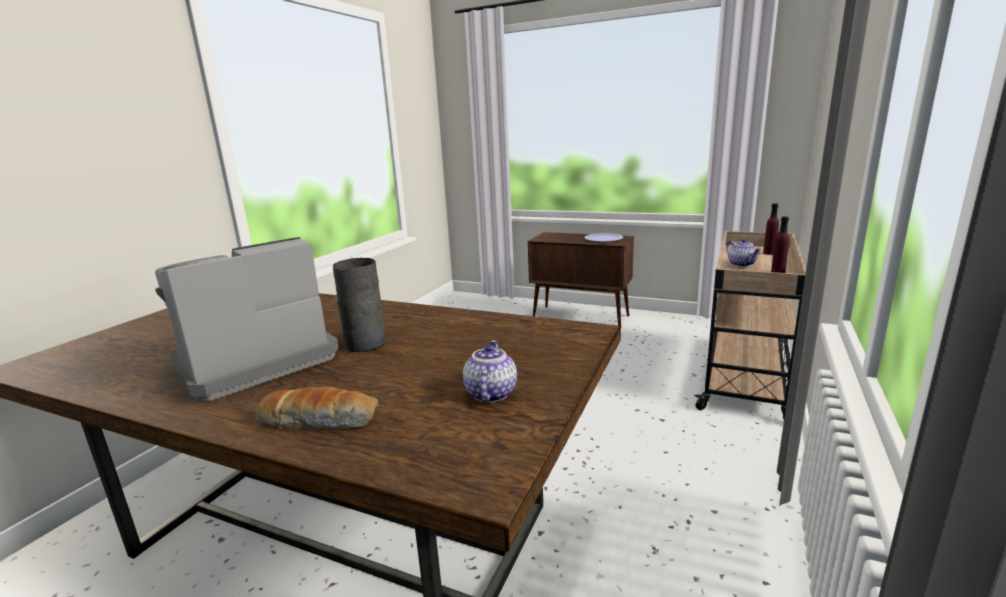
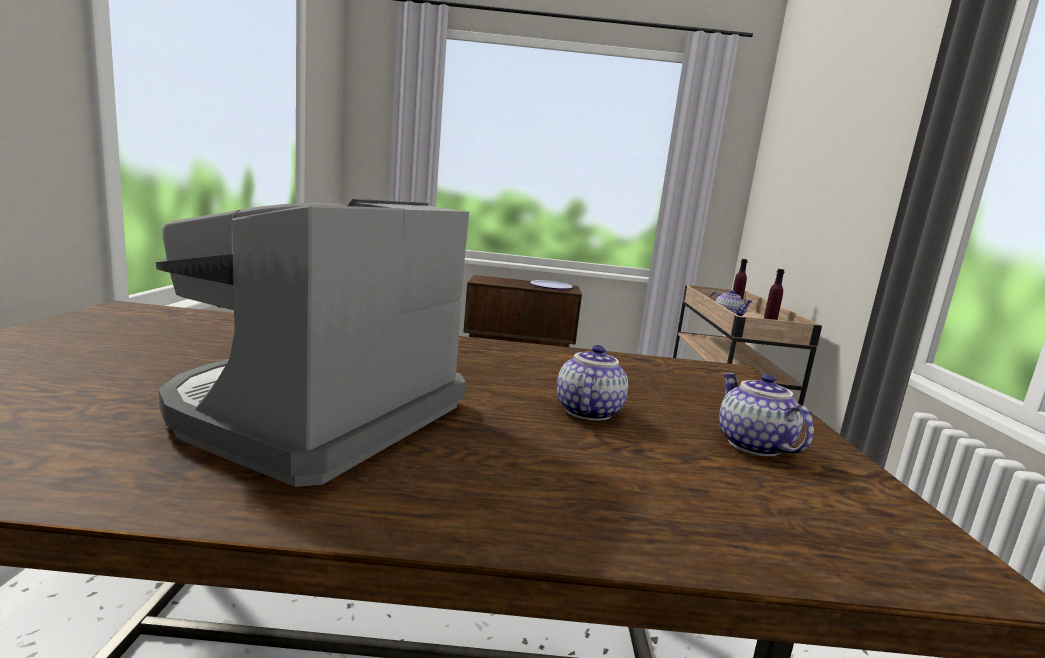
camera: 25 degrees left, 5 degrees down
(320, 421) = (585, 502): bread -> none
(364, 343) = (473, 385): grey vase -> none
(411, 364) = (586, 411): none -> teapot

